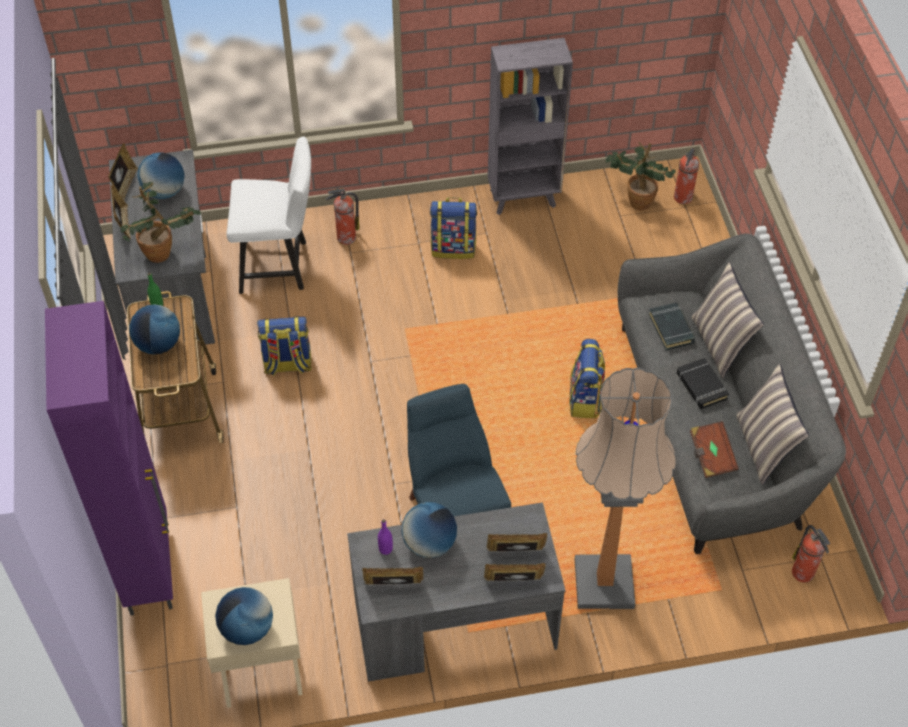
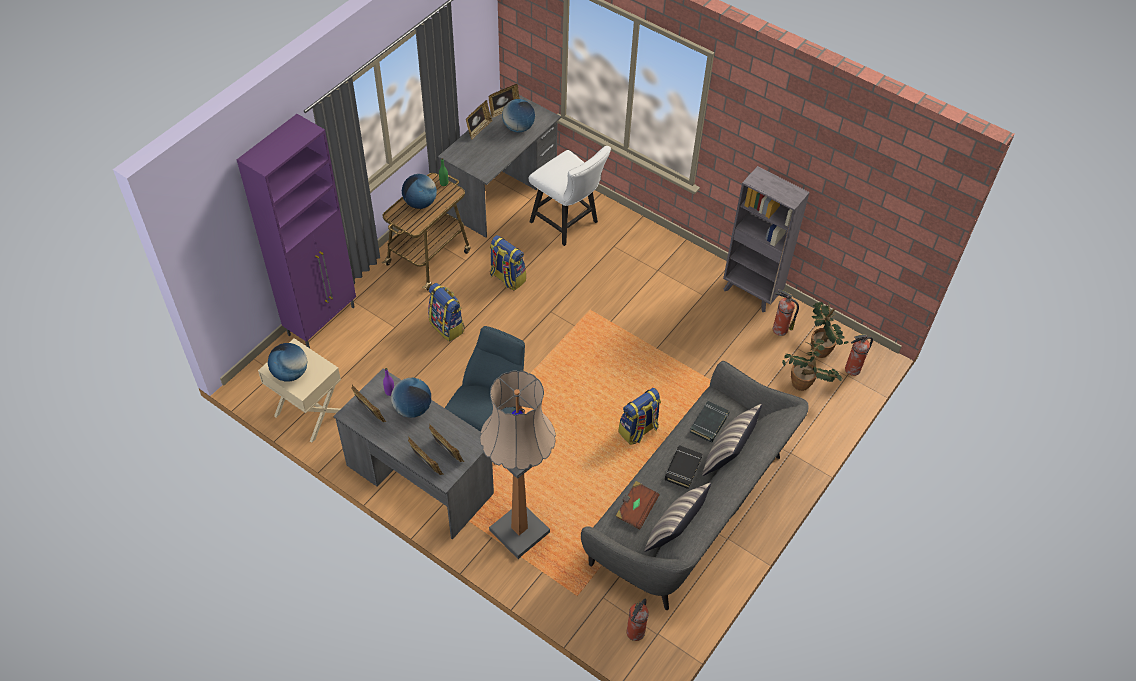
camera: 45 degrees right, 0 degrees up
(164, 253) = (478, 159): potted plant -> potted plant (804, 386)
(345, 238) = (621, 236): fire extinguisher -> fire extinguisher (779, 329)
(454, 248) = (673, 288): backpack -> backpack (447, 326)

